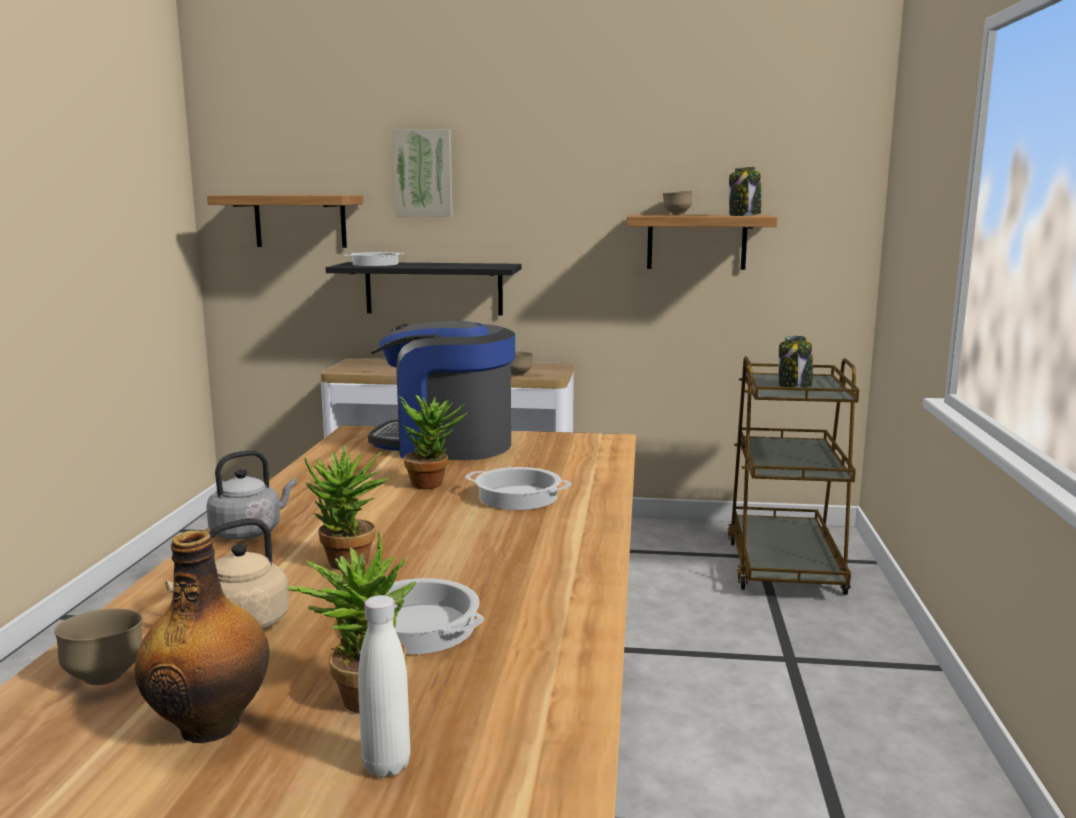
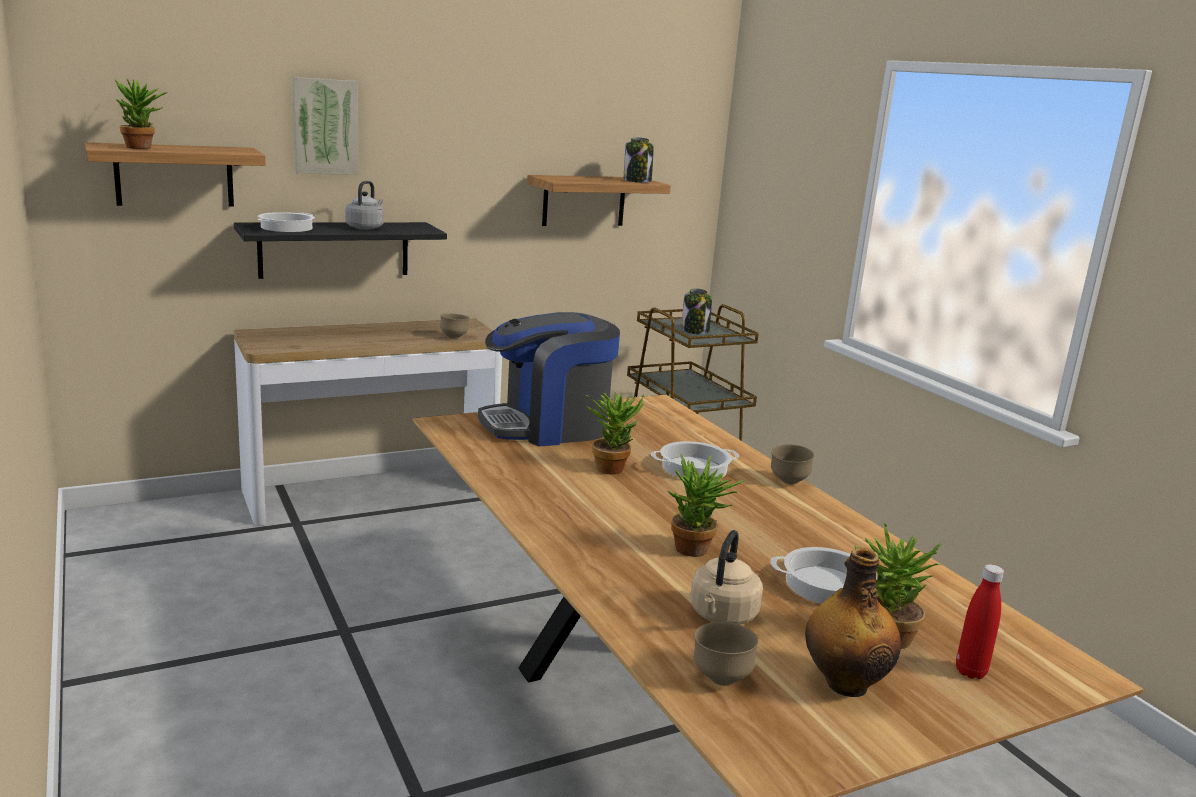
camera: 35 degrees left, 5 degrees up
(250, 532) = (567, 541): grey kettle -> grey kettle (366, 227)
(258, 194) = (143, 148): none -> potted plant
(386, 765) = (970, 672): white bottle -> red bottle
(676, 214) = (574, 177): brown bowl -> brown bowl (788, 482)

